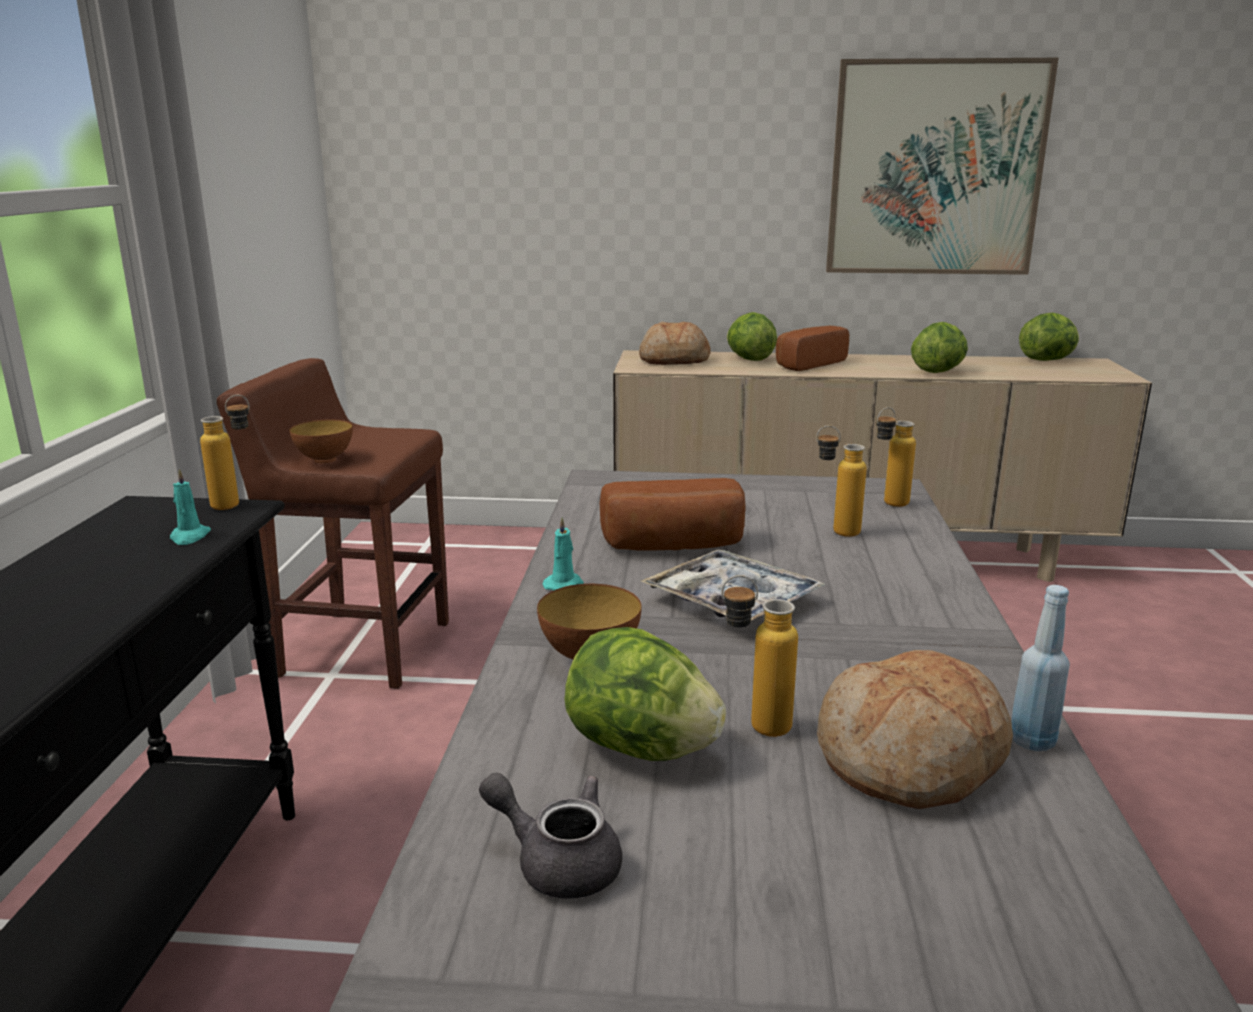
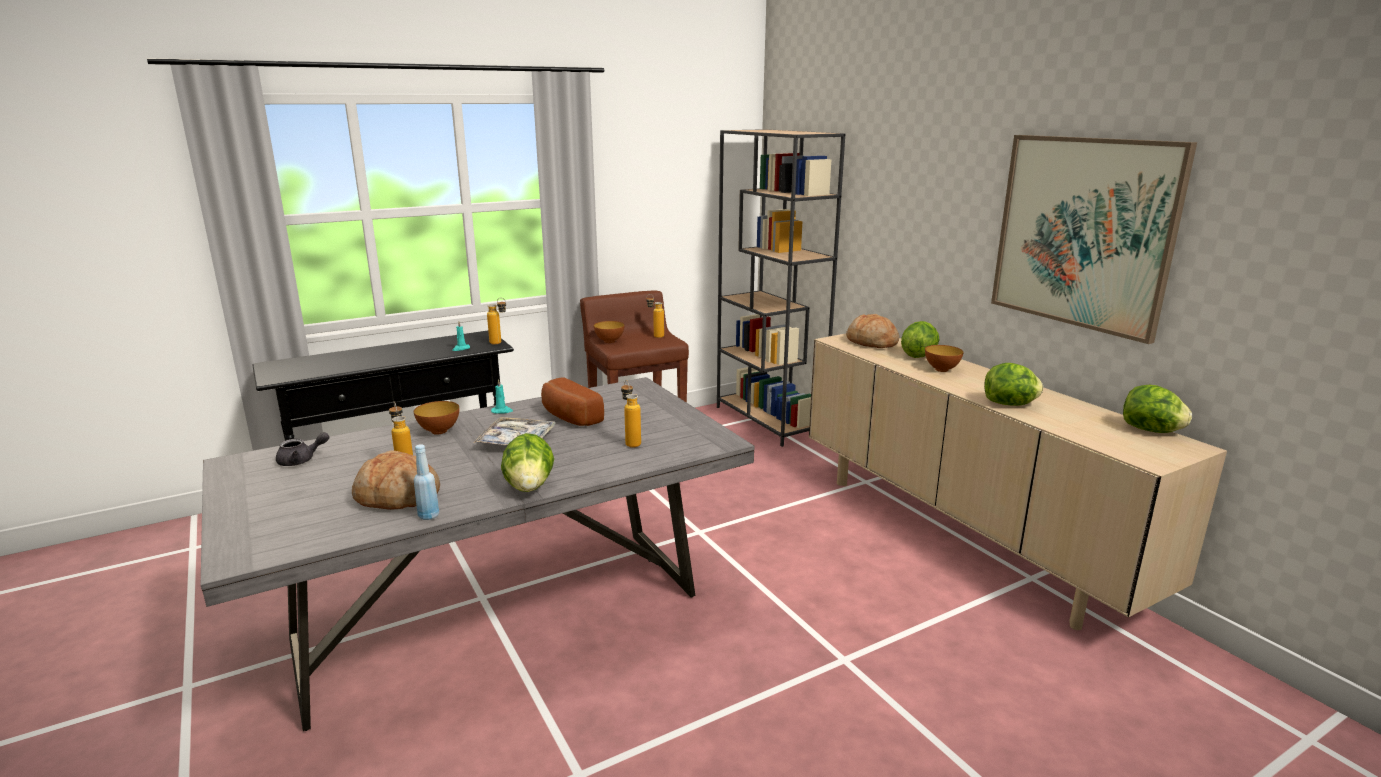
camera: 55 degrees right, 0 degrees up
(451, 540) = (769, 421): none -> bookcase
(558, 861) = (301, 460): grey teapot -> grey teapot turned 75 degrees clockwise
(641, 748) = (375, 455): lettuce -> lettuce (529, 486)
(806, 364) = (941, 369): bread -> bowl
(888, 504) = (692, 445): bottle -> bottle (655, 336)

